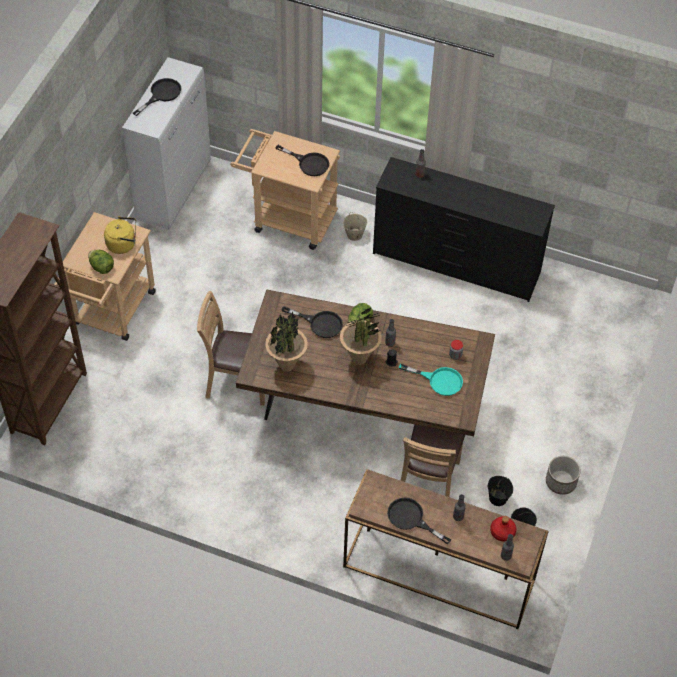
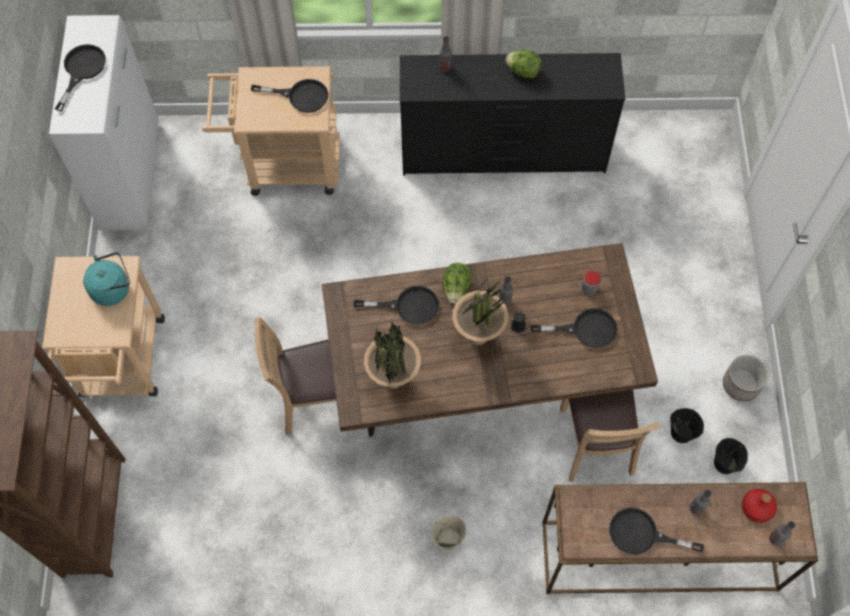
camera: 20 degrees left, 10 degrees up
(101, 267) = (99, 331): lettuce -> lettuce (523, 71)
(123, 244) = (113, 288): yellow kettle -> turquoise kettle
(354, 235) = (371, 158): beige bucket -> beige bucket (448, 539)
(439, 380) = (585, 329): turquoise frying pan -> black frying pan

